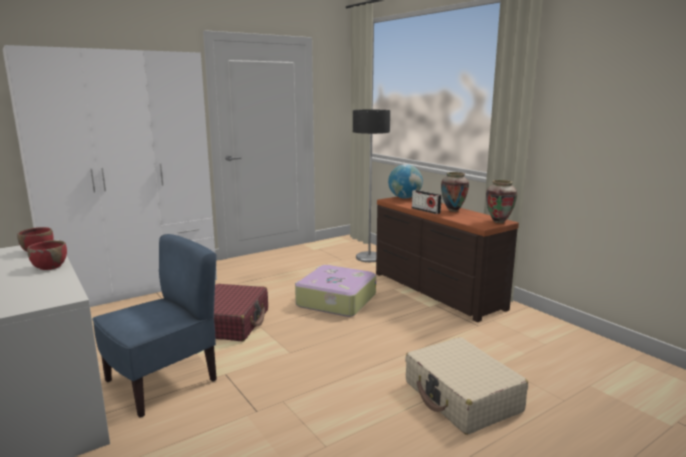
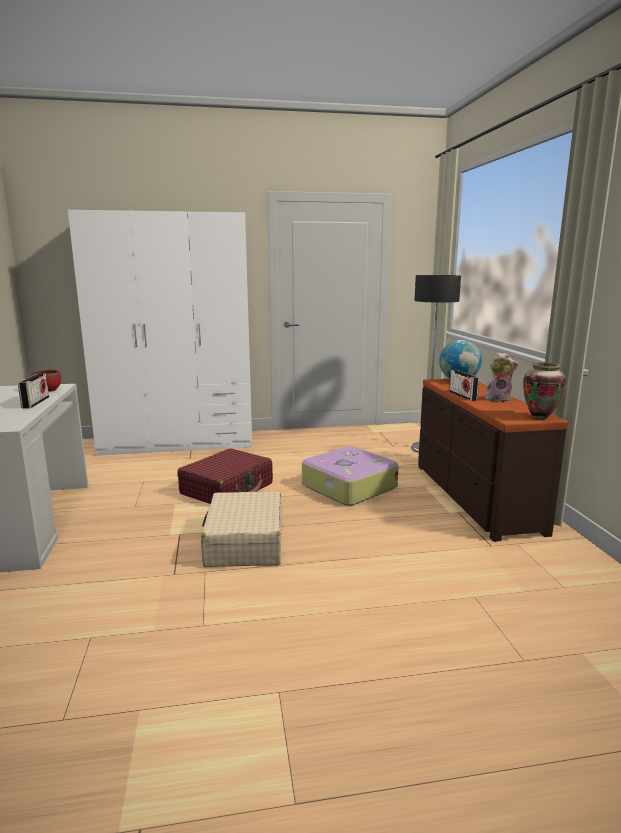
camera: 25 degrees right, 0 degrees up
(50, 266) = (36, 402): red bowl -> radio
(162, 382) = (124, 528): blue chair -> none
(453, 210) = (498, 399): vase -> plush toy
(462, 397) = (392, 618): beige suitcase -> beige suitcase (244, 542)

